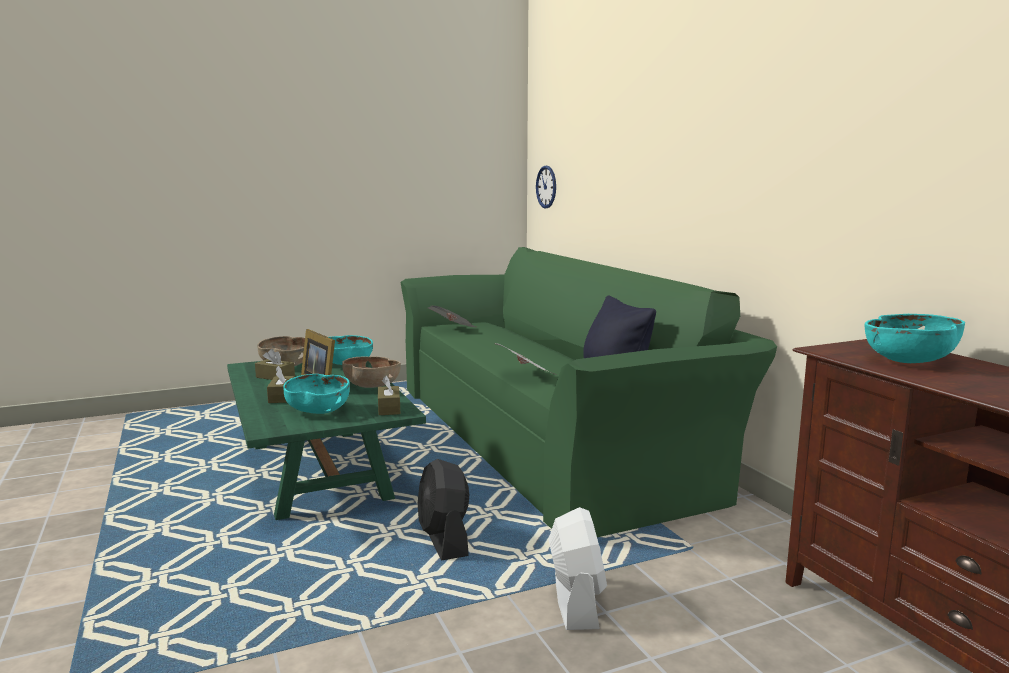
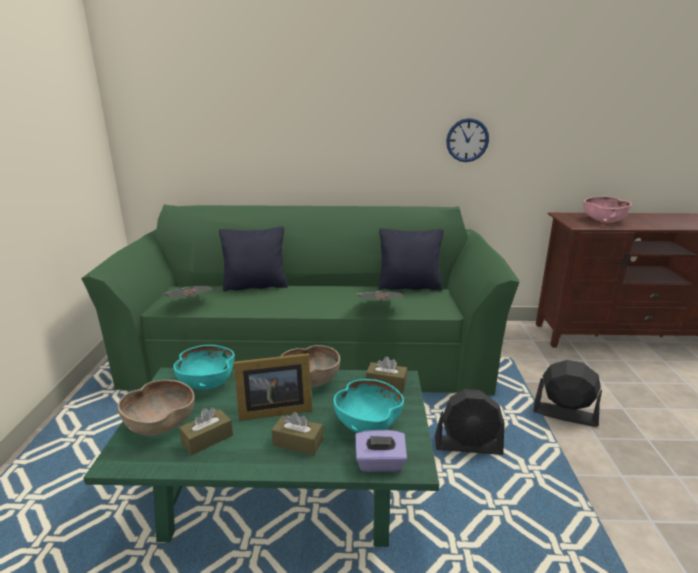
camera: 65 degrees left, 10 degrees up
(265, 421) = (380, 464): none -> purple tissue box
(519, 337) = (255, 286): none -> black pillow
(546, 187) = (156, 141): wall clock -> wall clock (467, 140)
(576, 601) = (564, 414): white fan -> black fan
(910, 361) = (604, 220): turquoise bowl -> pink bowl

